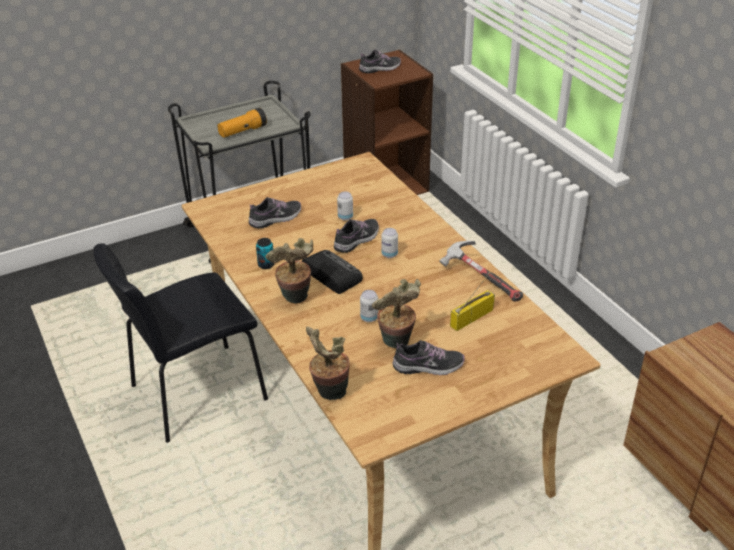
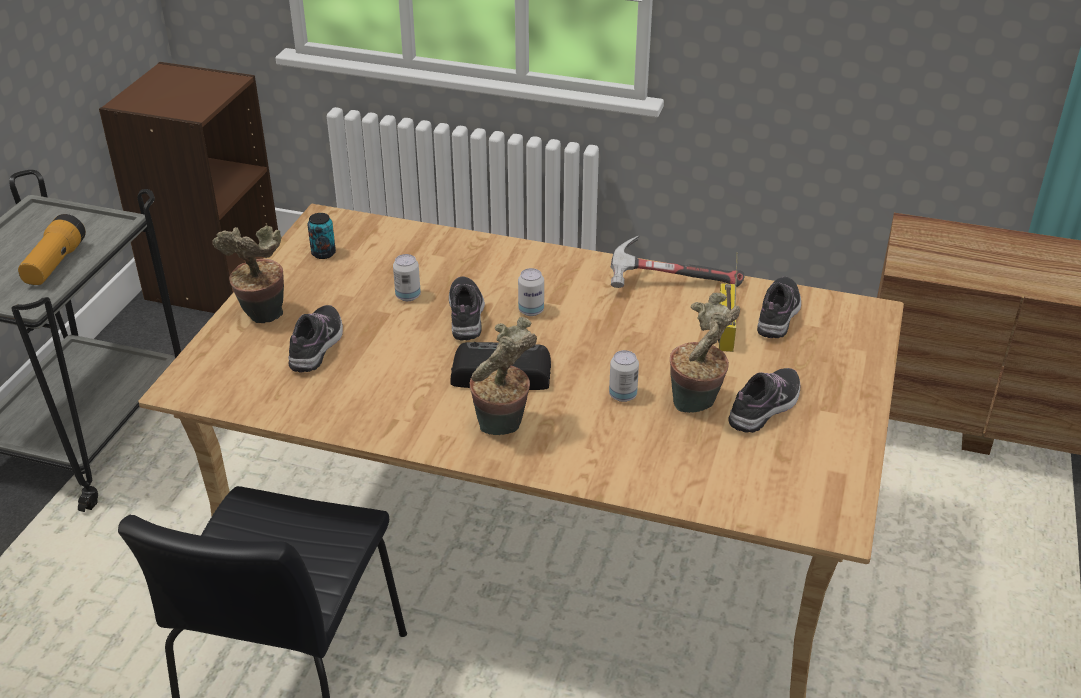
camera: 45 degrees left, 0 degrees up
(266, 265) = (397, 409): can -> can (323, 253)
(329, 393) = (714, 507): potted plant -> potted plant (262, 317)
(380, 68) = (170, 94): shoe -> shoe (778, 314)

